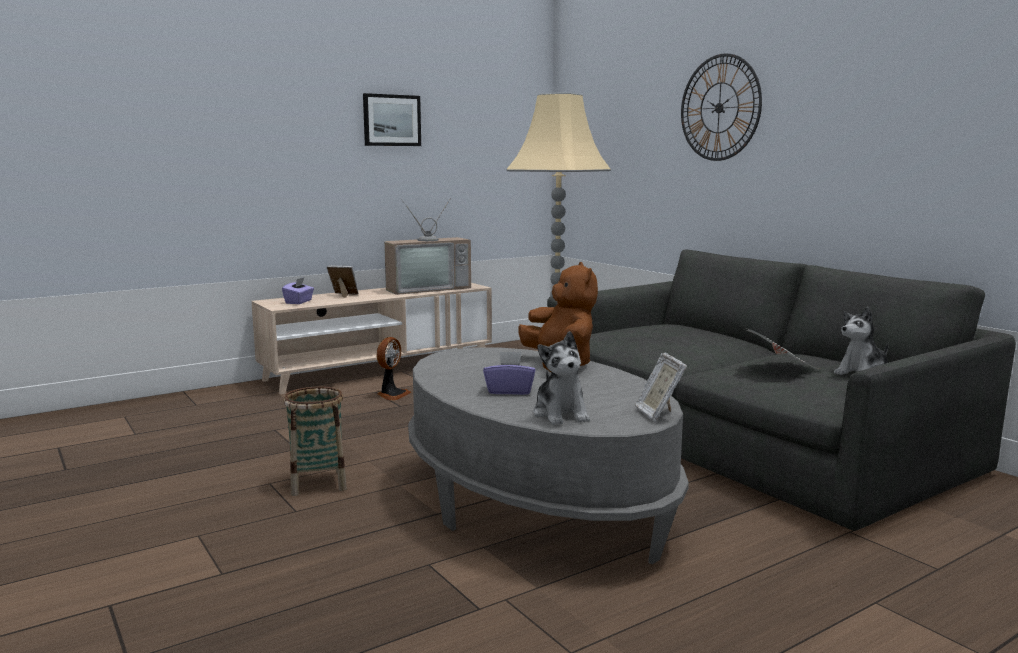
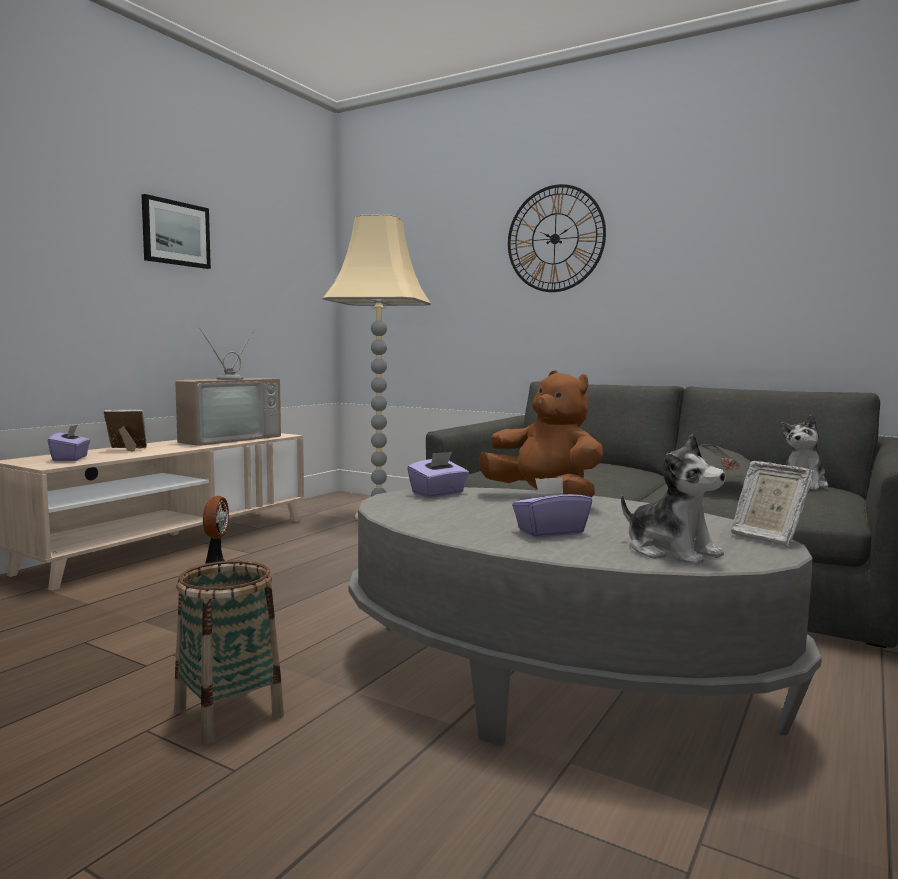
camera: 25 degrees left, 5 degrees down
(493, 353) = (438, 493): none -> purple tissue box

